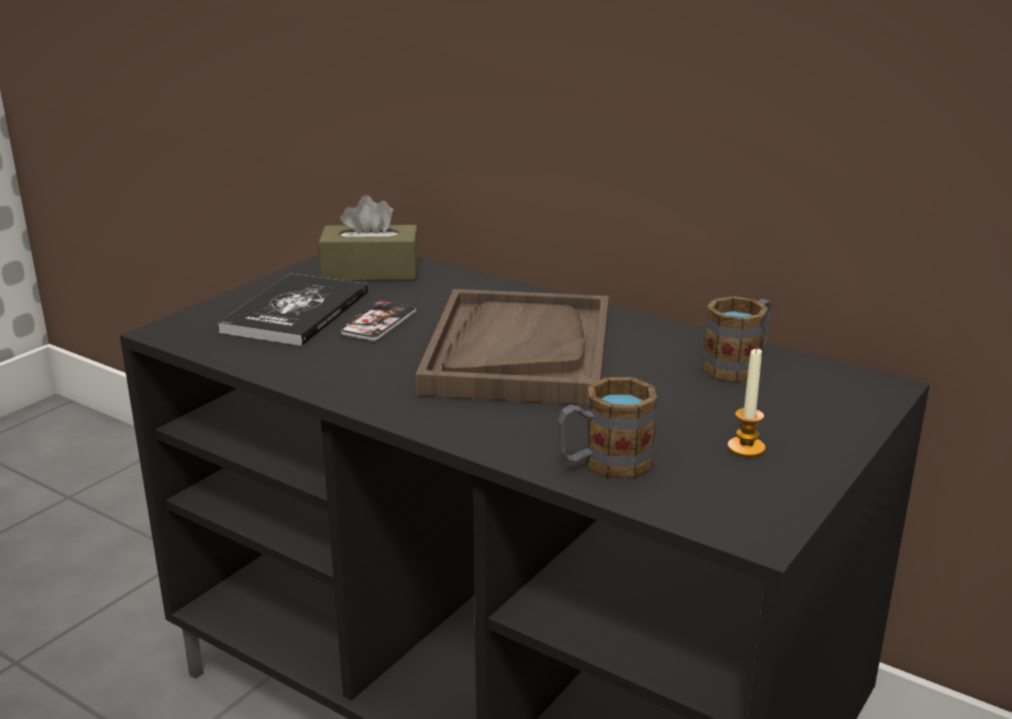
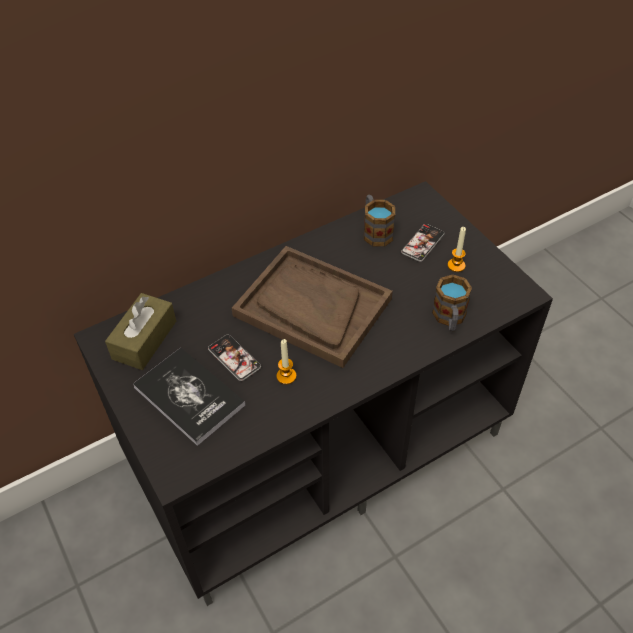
camera: 65 degrees left, 25 degrees up
(371, 360) = (286, 376): none -> candle
(763, 408) = (422, 243): none -> phone

